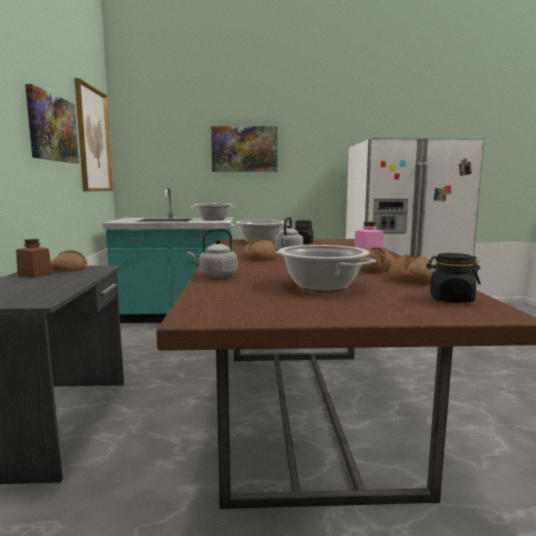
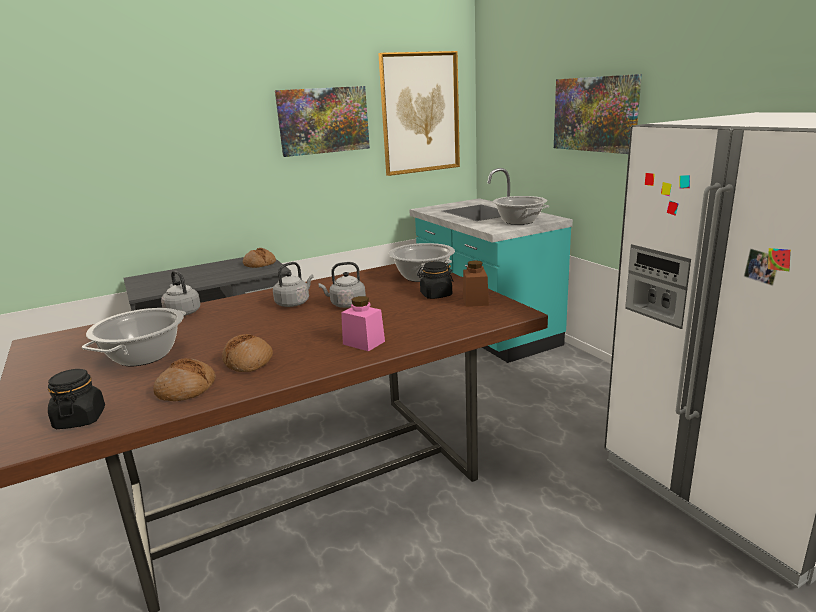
camera: 65 degrees right, 10 degrees up
(35, 274) = (231, 264): brown jar -> brown jar (475, 301)
(259, 257) = (294, 303): bread -> grey kettle

